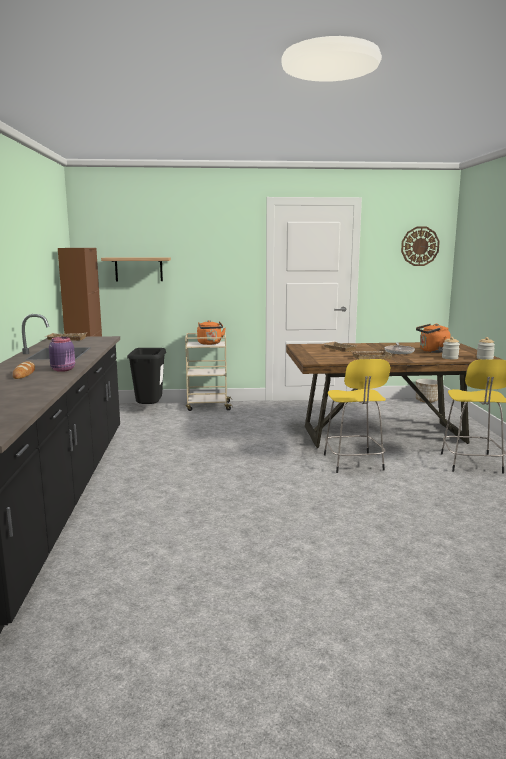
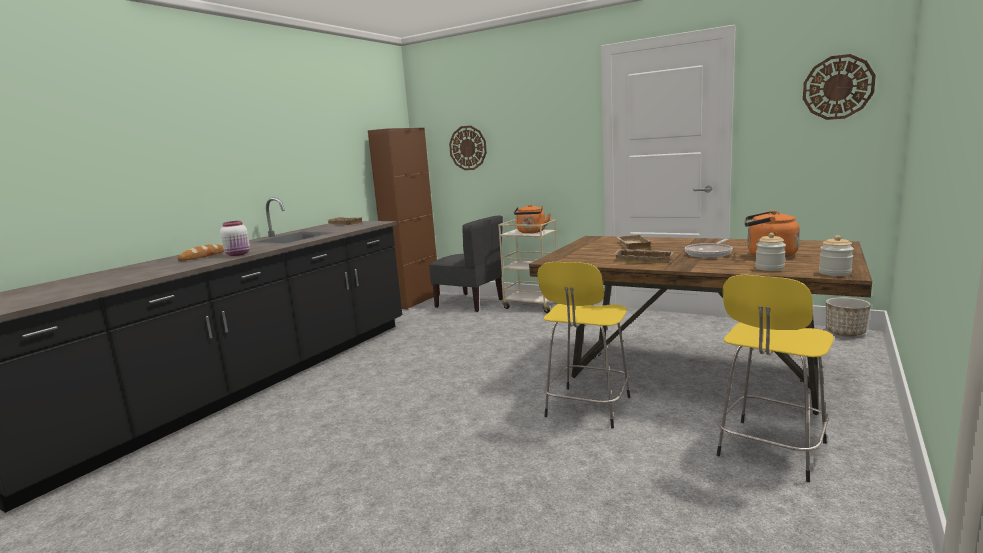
camera: 35 degrees right, 0 degrees up
(64, 369) = (238, 254): purple jar -> white jar
(138, 269) = (468, 148): shelf -> wall clock
(149, 410) = (470, 303): black trash can -> grey chair

